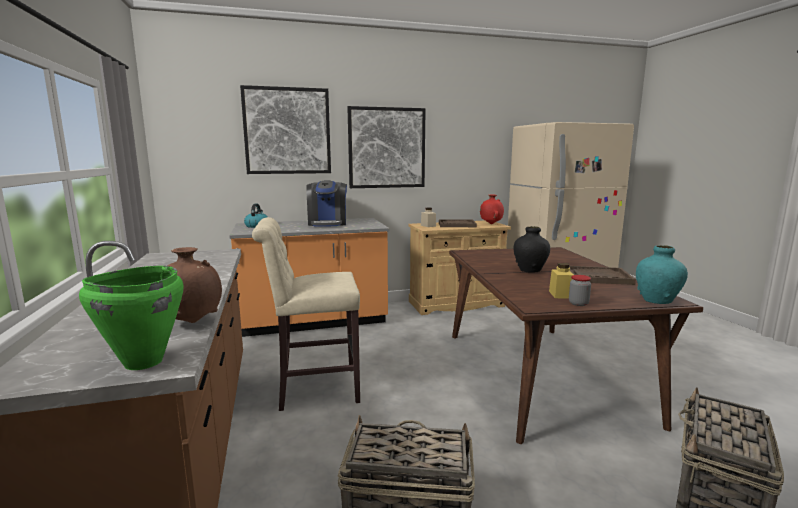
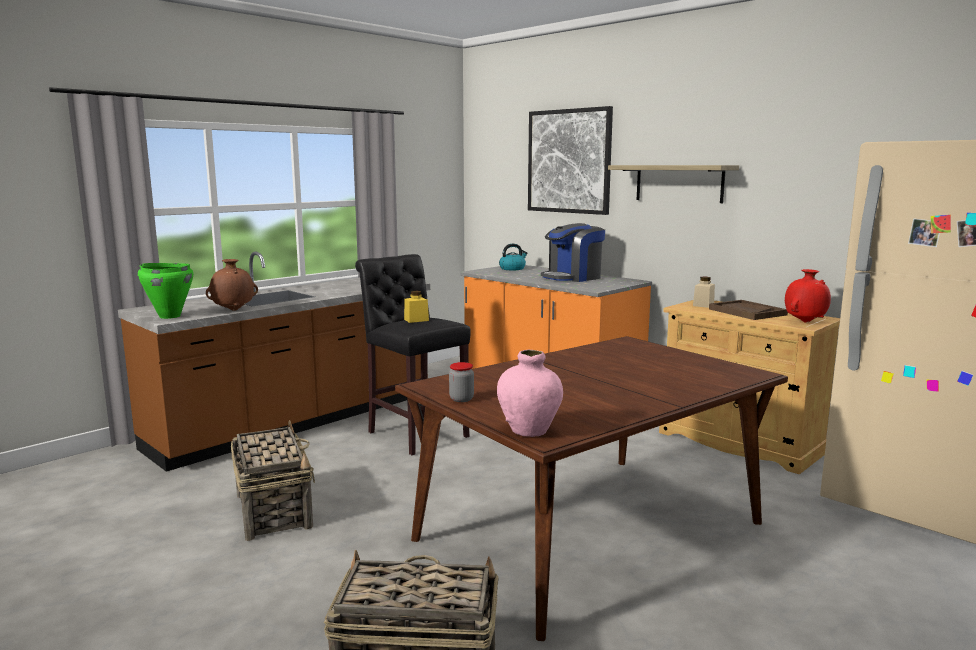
camera: 60 degrees right, 0 degrees up
(313, 389) = (415, 433): beige stool -> black stool
(387, 148) = (679, 183): picture -> shelf
(530, 270) = (583, 372): black vase -> none
(561, 294) = (488, 391): yellow jar -> yellow jar (416, 320)
(598, 277) = (608, 401): brown tray -> none
(657, 301) = (529, 431): turquoise vase -> pink vase

